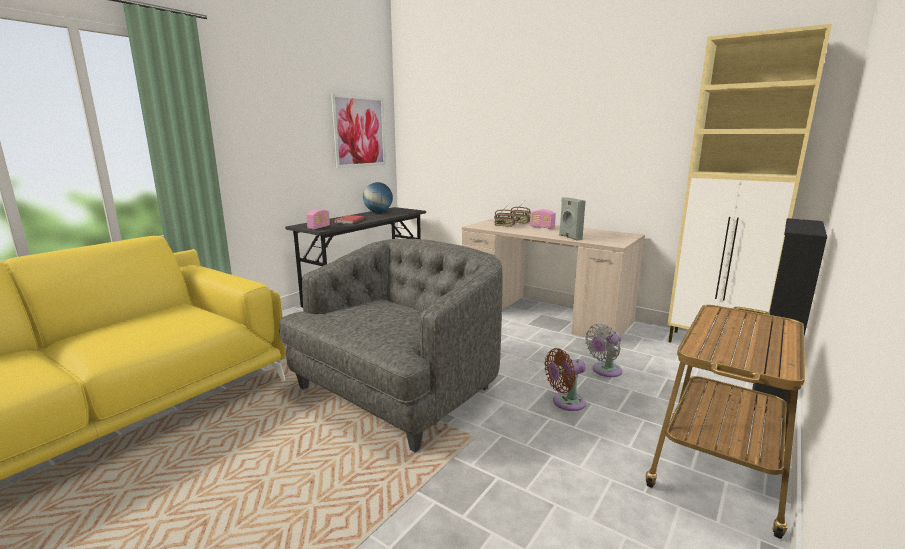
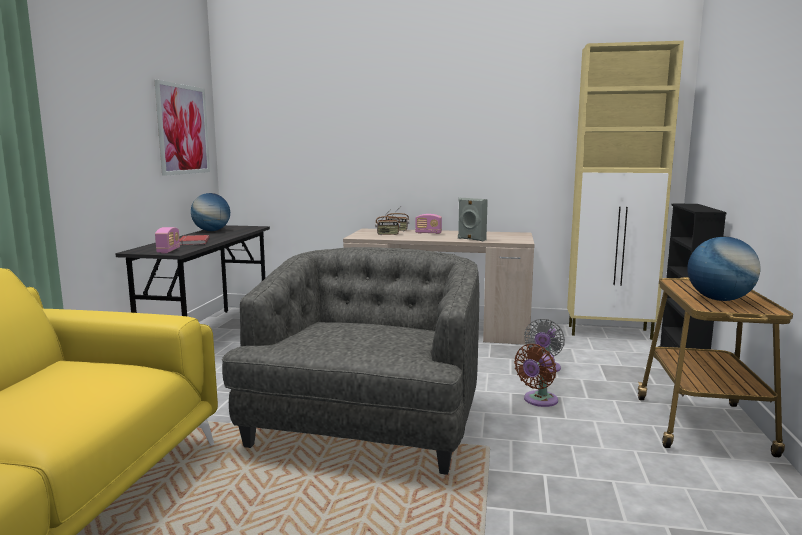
camera: 25 degrees left, 5 degrees down
(735, 343) = (719, 299): none -> globe

